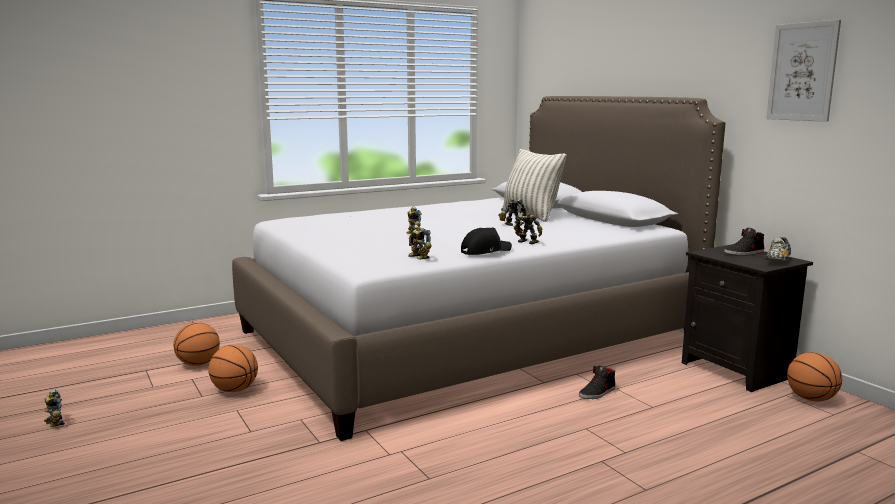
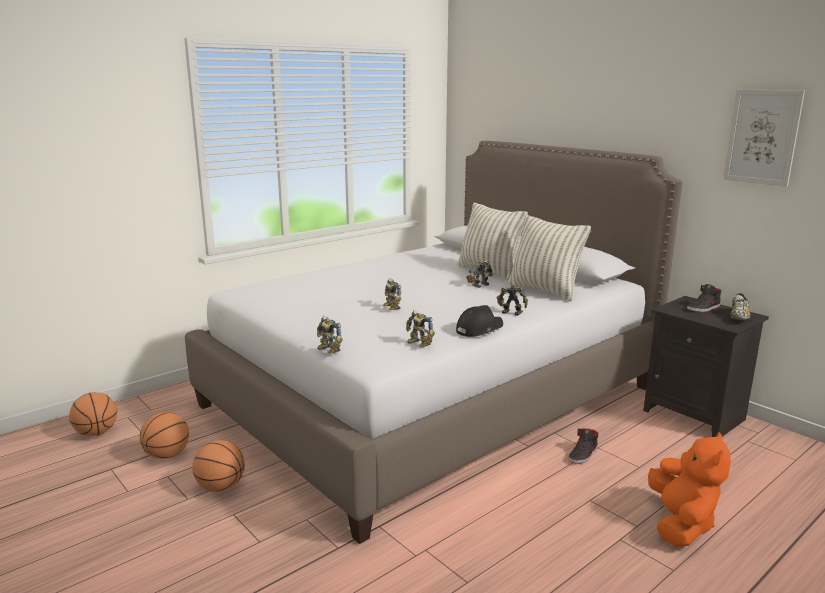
camera: 10 degrees left, 5 degrees up
(54, 423) = (31, 555): toy robot -> toy robot (327, 350)
(575, 229) = (544, 290): none -> pillow
(673, 455) = (681, 524): none -> orange plush toy
(811, 399) = (770, 444): basketball -> basketball (96, 433)

